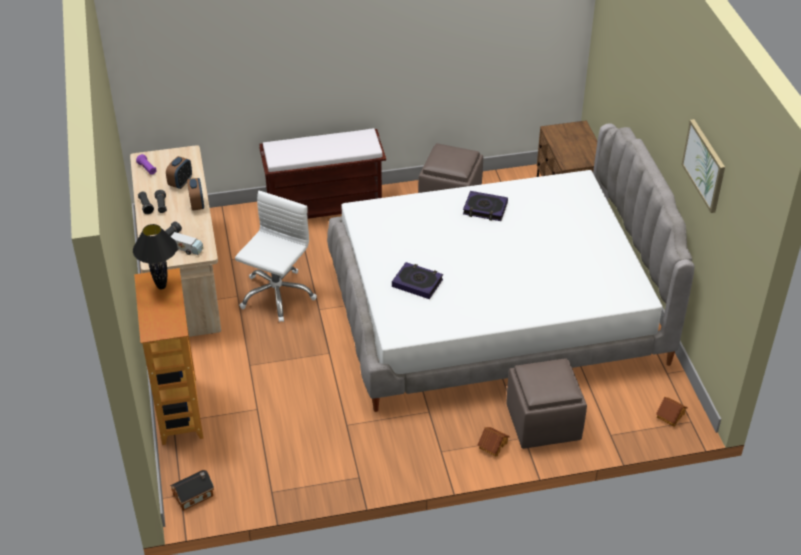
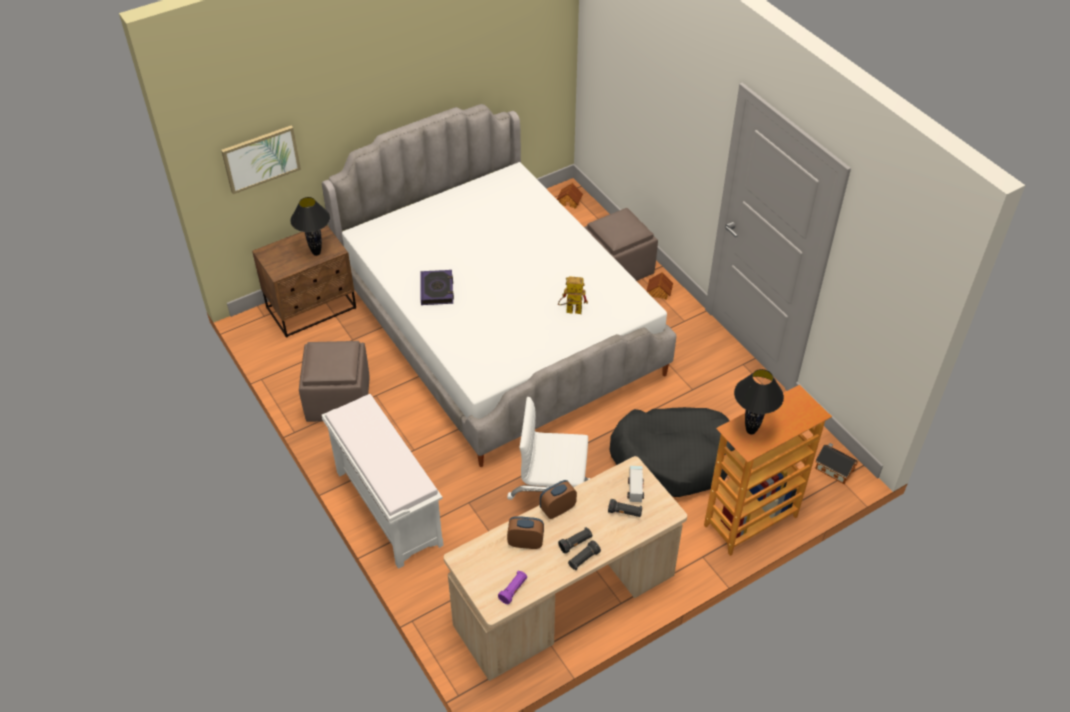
camera: 110 degrees left, 5 degrees up
(274, 383) = (674, 458): none -> black dog bed
(325, 207) = (387, 507): brown bench -> white bench
(417, 283) = (570, 311): book -> toy robot
(567, 152) = (316, 253): none -> black table lamp
(704, 165) = (478, 43): picture -> picture (261, 158)

